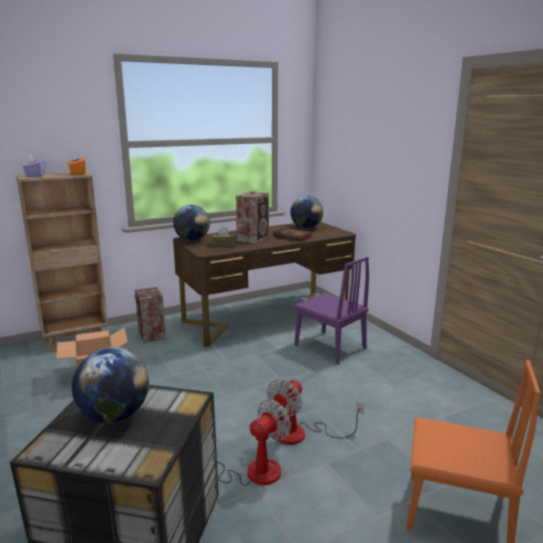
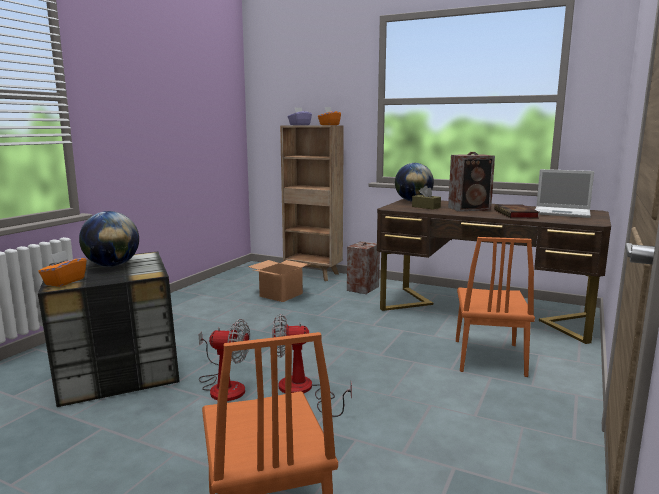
camera: 55 degrees right, 5 degrees down
(137, 459) = (64, 282): none -> orange tissue box
(306, 228) = (563, 212): globe -> laptop
(329, 347) = (488, 357): purple chair -> orange chair

